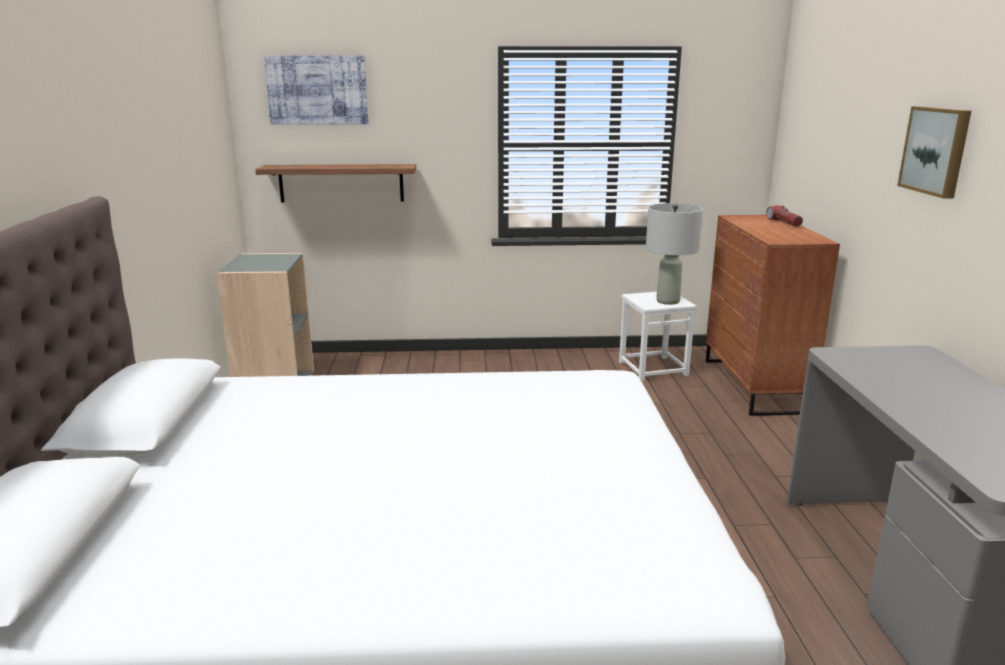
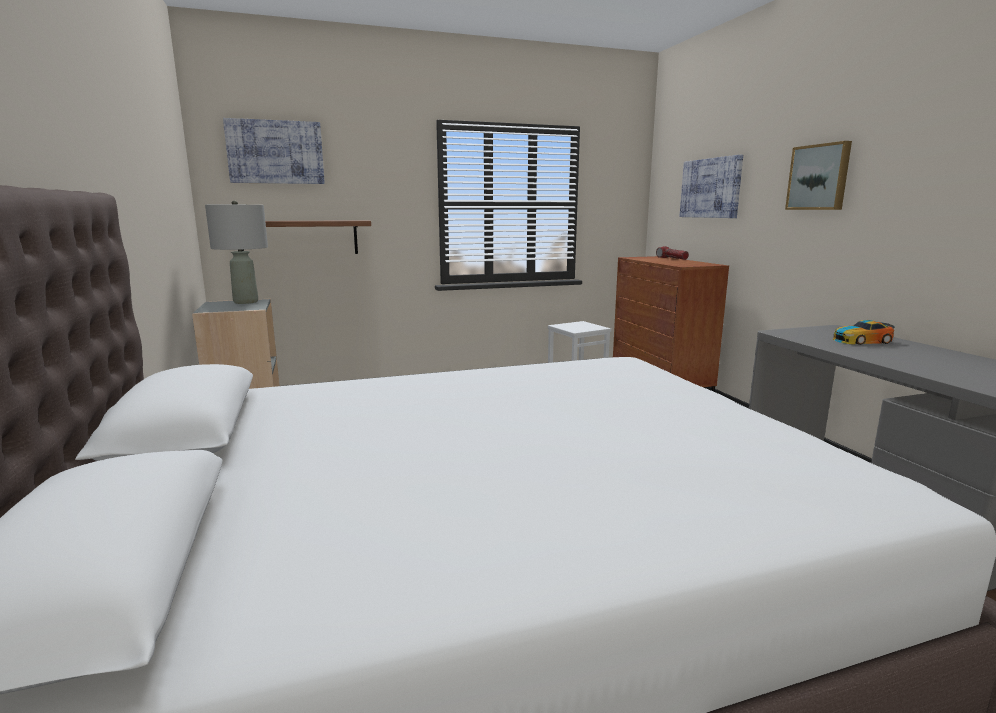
camera: 15 degrees left, 5 degrees down
(668, 301) = (588, 327): grey table lamp -> grey table lamp (246, 302)
(834, 138) = (710, 188): none -> picture
(925, 378) = (861, 341): none -> toy car

